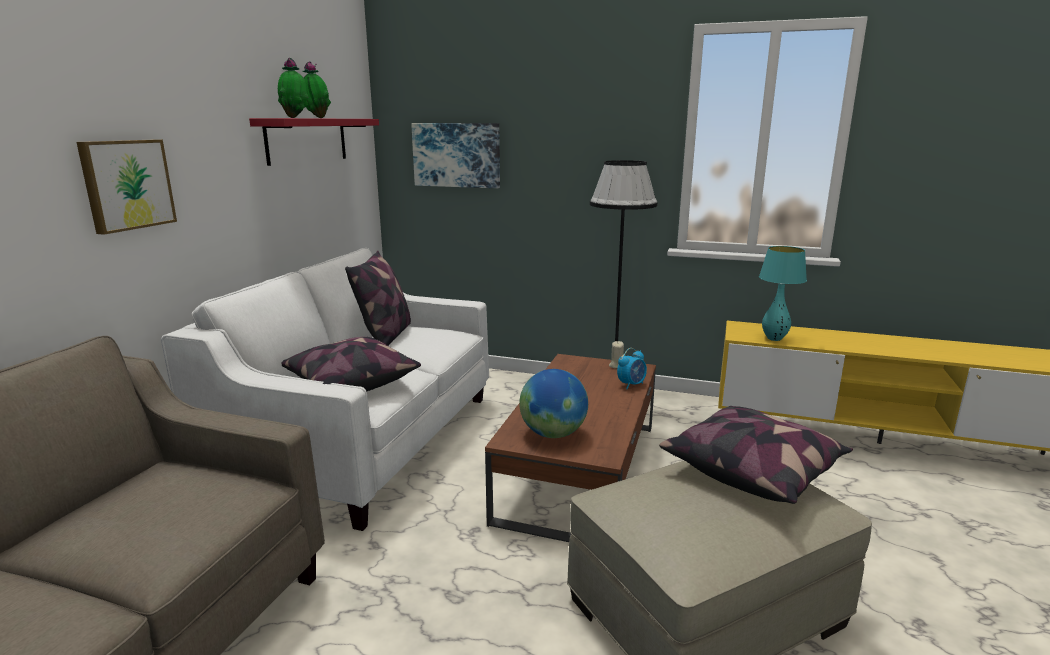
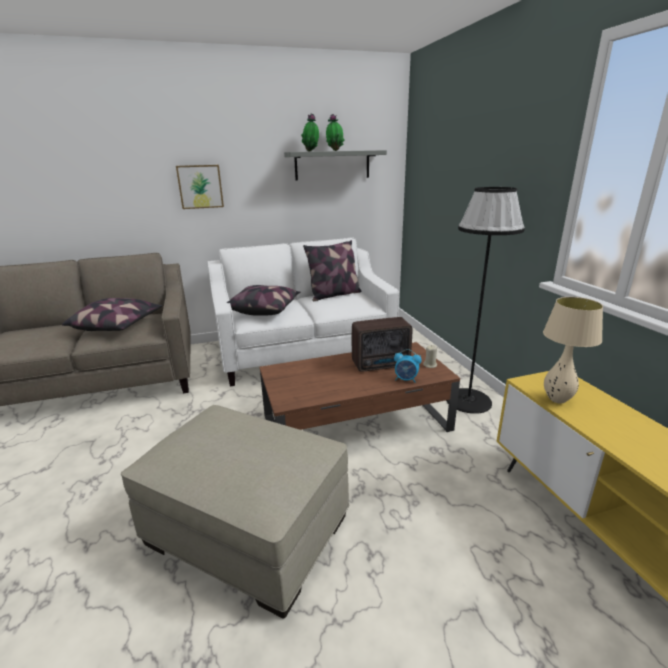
camera: 55 degrees right, 5 degrees up
(307, 140) = (332, 165): red shelf -> grey shelf
(457, 155) = (435, 177): picture -> none
(552, 434) = (295, 378): globe -> none
(585, 383) = (382, 364): none -> radio
(753, 470) = (286, 454): pillow -> pillow (118, 326)
(774, 339) = (557, 400): turquoise table lamp -> beige table lamp

